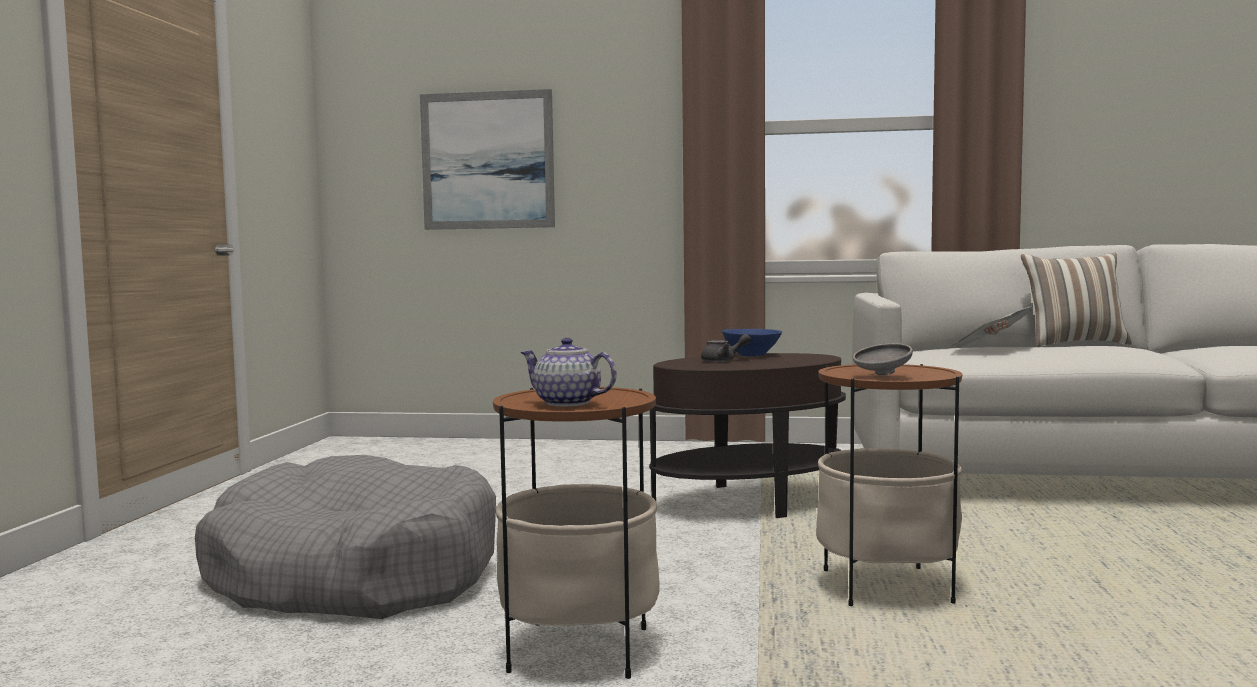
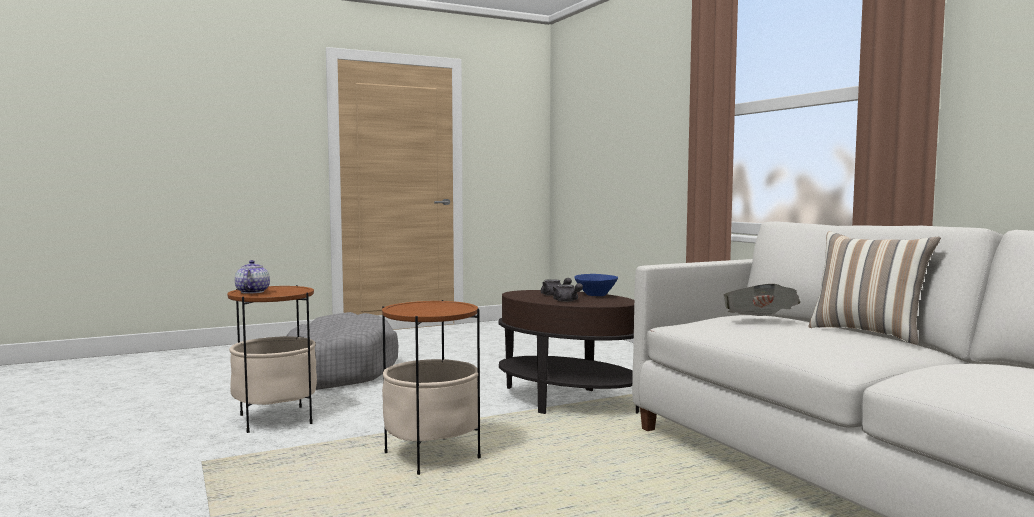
camera: 55 degrees right, 0 degrees up
(487, 160) = (609, 143): picture -> none
(778, 362) = (567, 301): none -> grey teapot
(881, 375) = (403, 307): grey bowl -> none

